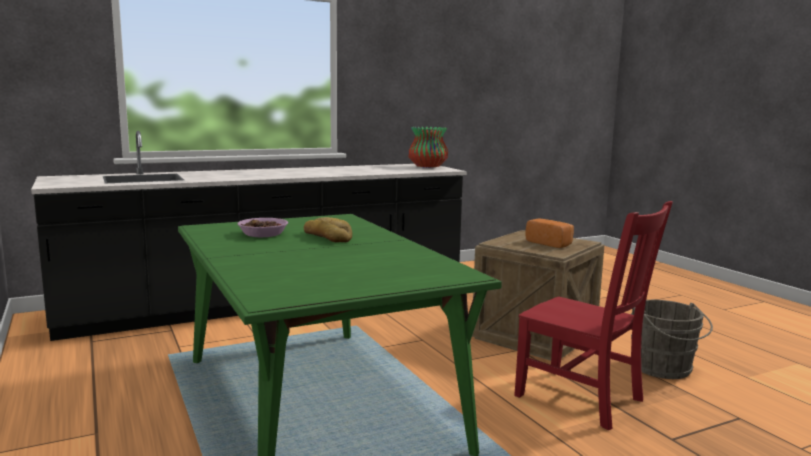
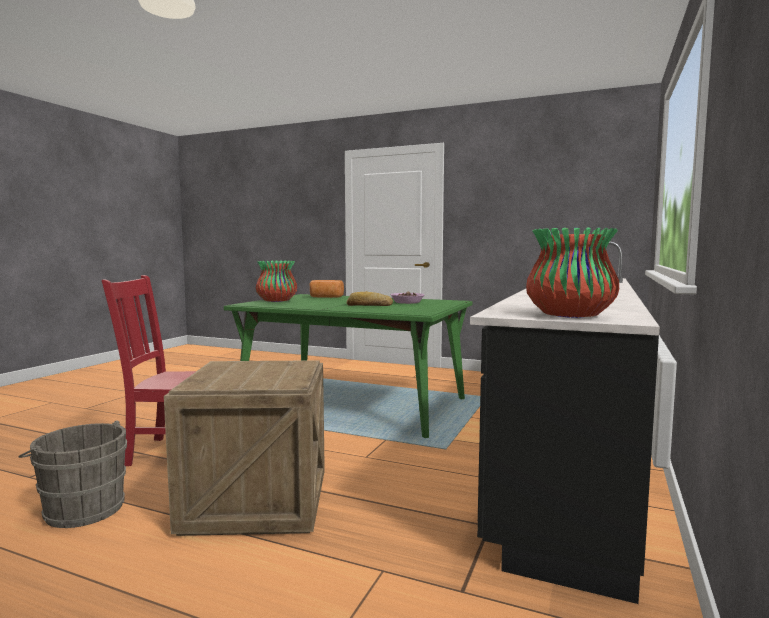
camera: 140 degrees right, 5 degrees down
(396, 276) = (276, 301): none -> vase
(550, 243) = (239, 374): bread -> bread (326, 297)

